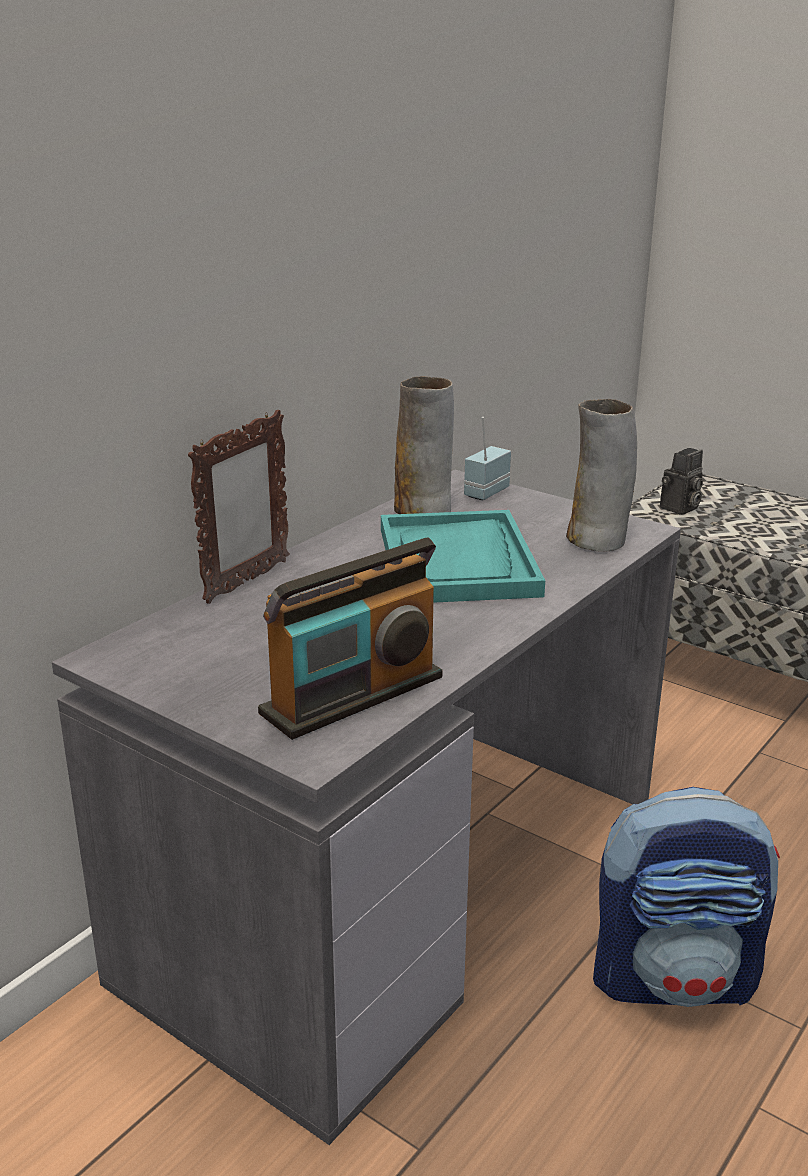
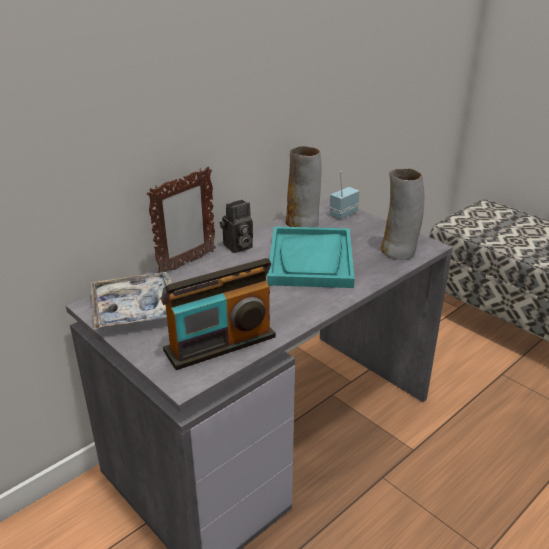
camera: 10 degrees right, 5 degrees up
(182, 656) = (135, 309): none -> tray
(674, 978) = (416, 511): backpack -> none
(679, 509) = (473, 224): camera -> camera (237, 247)

